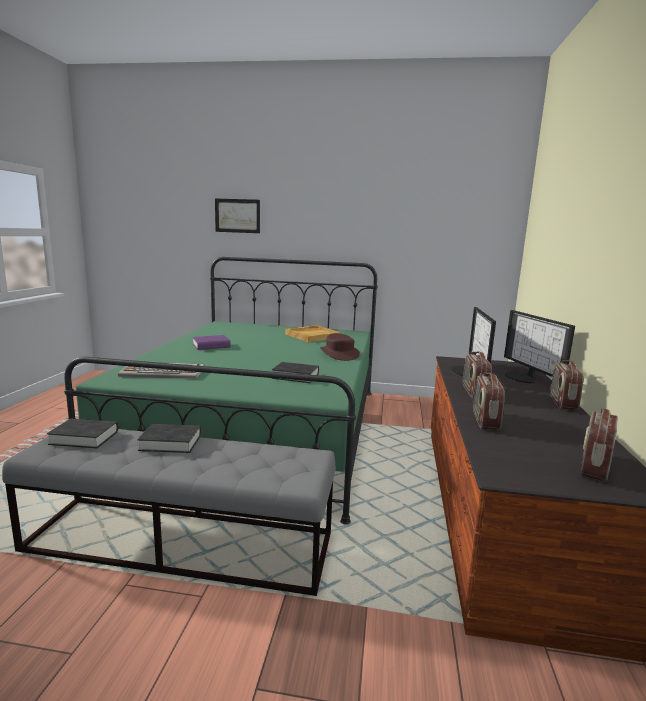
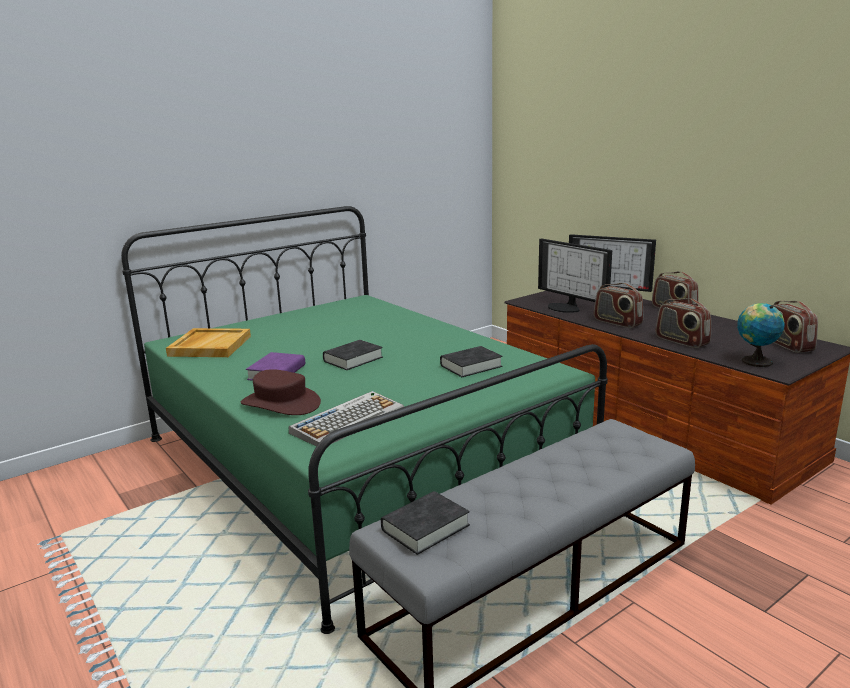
camera: 45 degrees left, 5 degrees up
(170, 442) = (505, 482): black book -> black book (353, 359)
(237, 216) = (151, 160): picture -> none
(312, 336) = (334, 319): beige tray -> beige tray (210, 346)
(339, 354) = (426, 329): brown hat -> brown hat (281, 403)
(504, 459) = (754, 361): none -> globe

